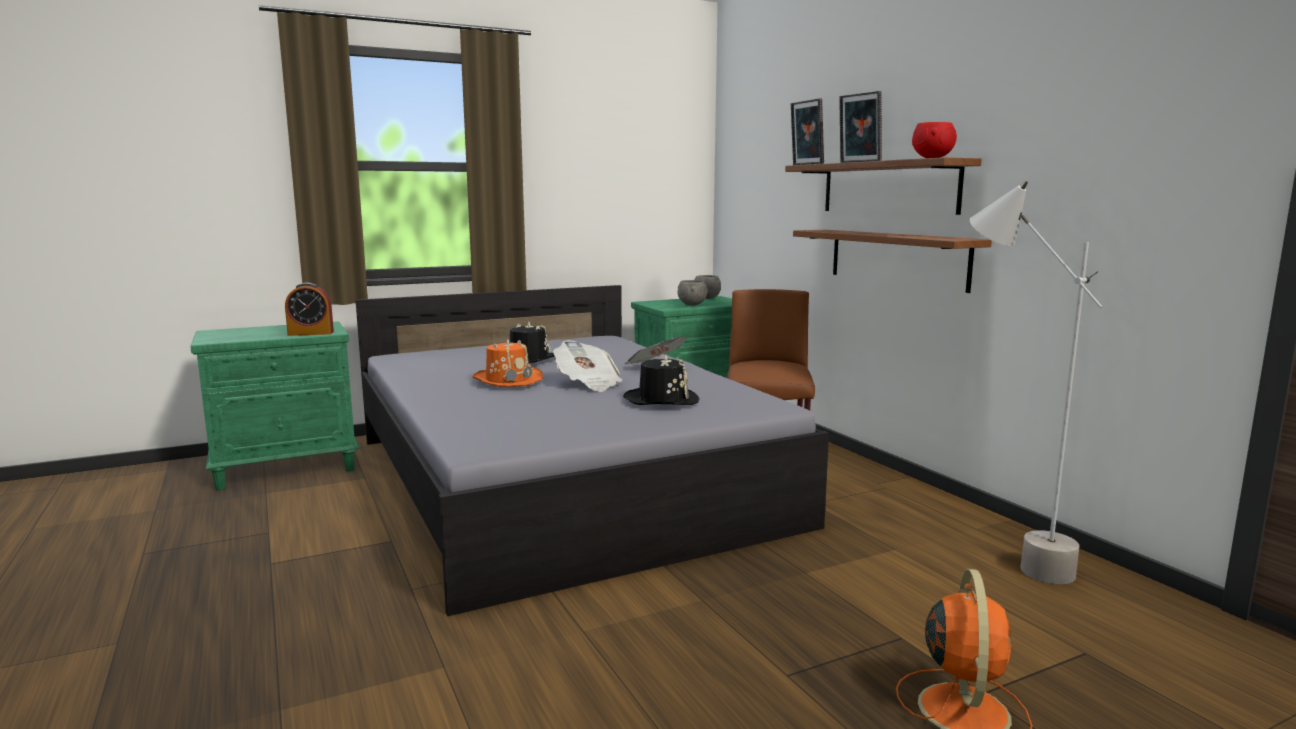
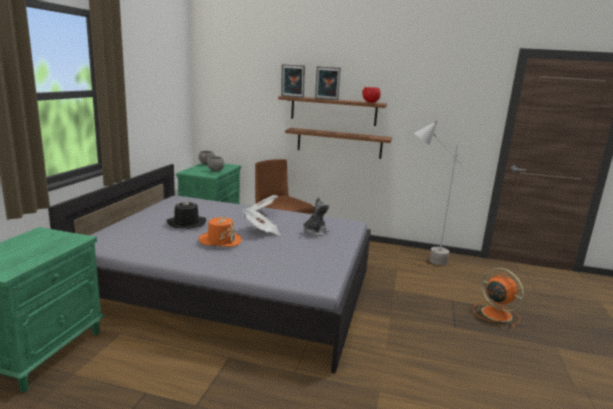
camera: 50 degrees left, 5 degrees up
(311, 333) = (66, 243): alarm clock -> none
(661, 400) = (314, 232): black hat -> plush toy

